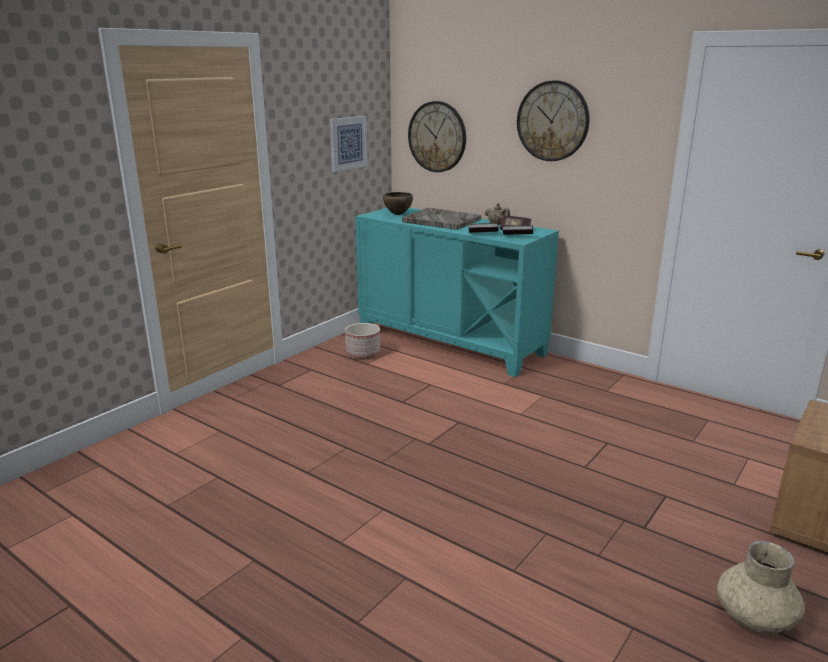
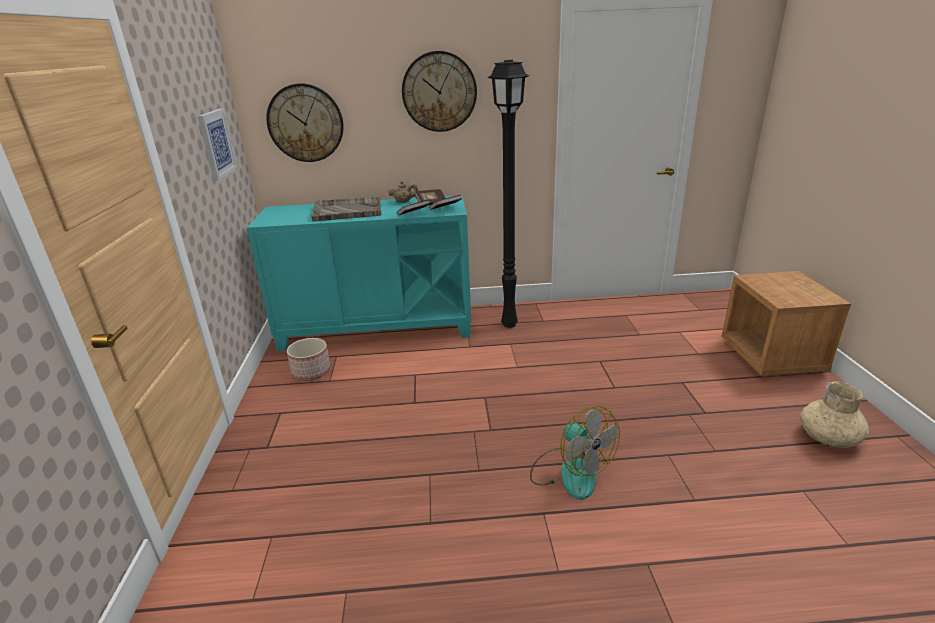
camera: 40 degrees left, 5 degrees up
(398, 214) = (290, 215): brown bowl -> none
(443, 498) = (570, 472): none -> fan
(568, 380) = (509, 324): none -> black floor lamp

